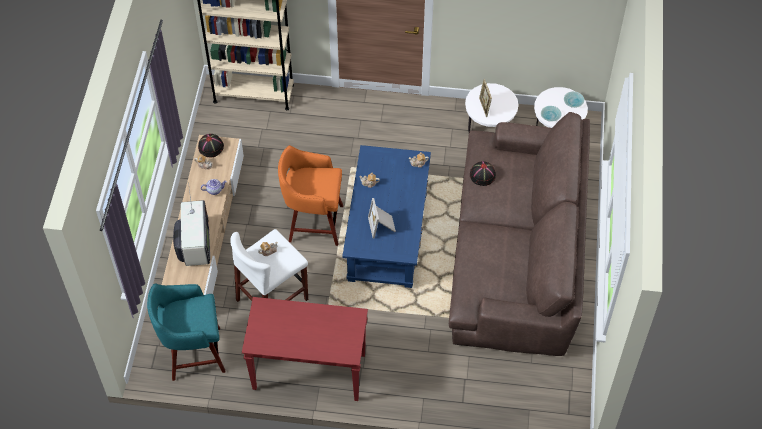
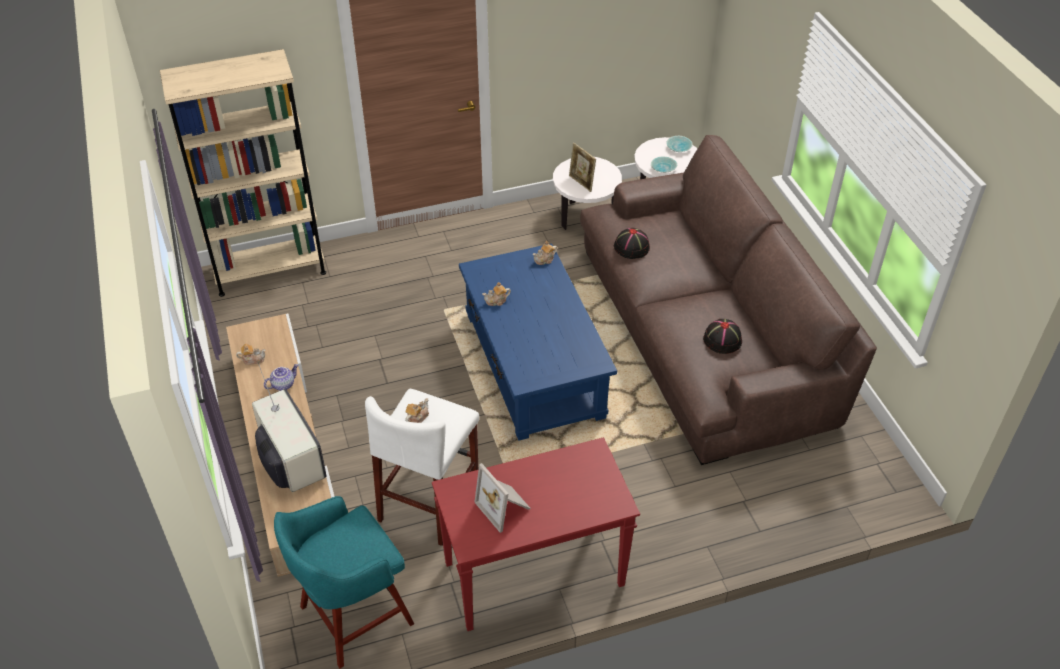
camera: 25 degrees left, 10 degrees down
(211, 147) = (251, 335): black hat -> black hat (722, 339)
(313, 223) = (432, 388): orange stool -> none
(382, 225) = (544, 342): picture frame -> picture frame (505, 507)

